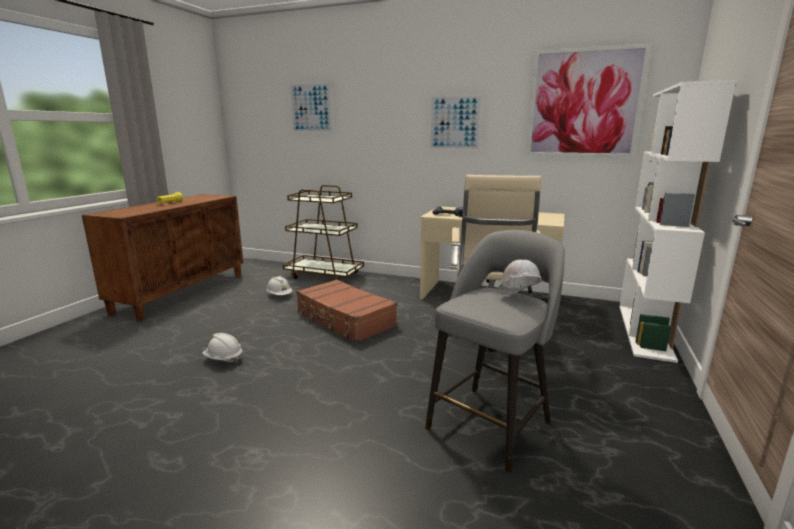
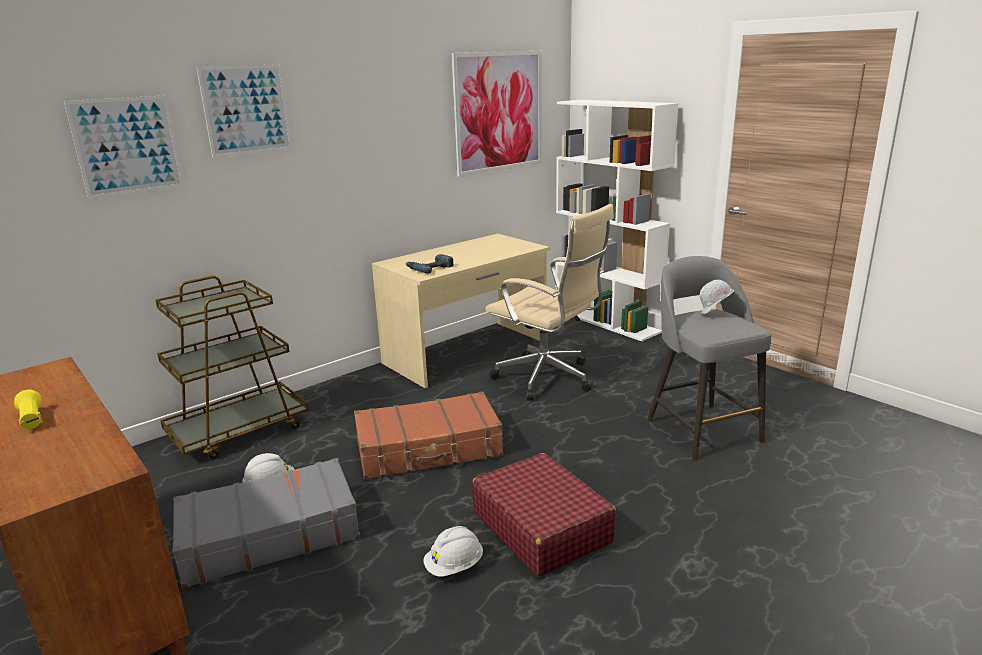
camera: 60 degrees left, 5 degrees up
(236, 308) = (269, 535): none -> grey suitcase
(277, 377) = (541, 527): none -> red suitcase
(454, 122) = (376, 146): picture -> picture (246, 110)

